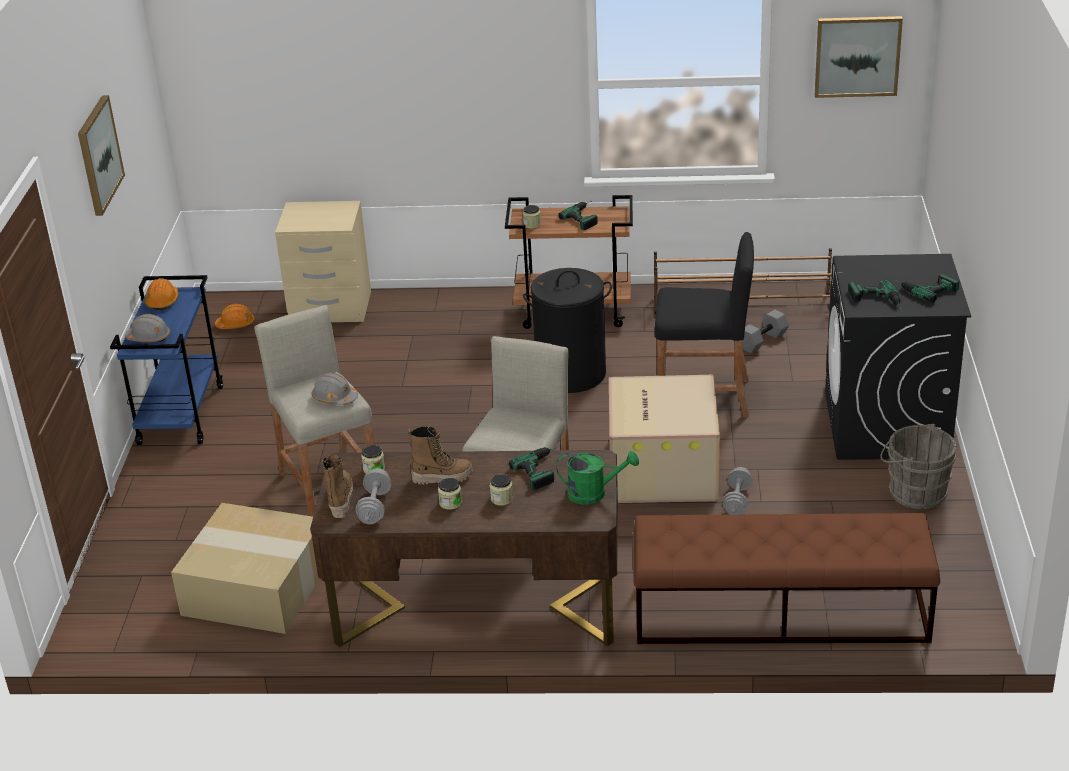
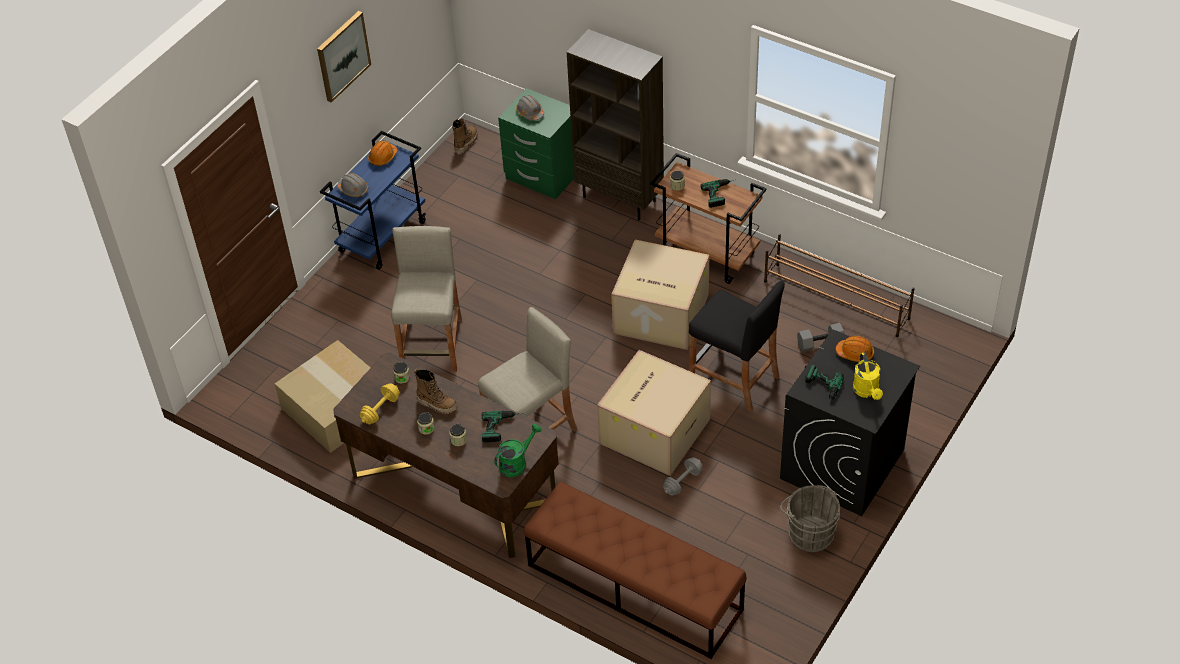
camera: 30 degrees right, 15 degrees up
(236, 324) = (470, 164): orange hard hat -> orange hard hat (855, 353)
(330, 308) = (542, 175): beige nightstand -> green nightstand
(334, 398) = (429, 299): grey hard hat -> grey hard hat (530, 112)
(340, 499) = (365, 393): boot -> boot (465, 143)
(375, 507) = (381, 410): grey dumbbell -> yellow dumbbell
(436, 299) = (620, 198): none -> brown bookcase
(570, 374) = (659, 314): black laundry basket -> cardboard box
(594, 493) = (516, 463): green watering can -> green watering can turned 75 degrees counterclockwise
(857, 56) = (957, 157): picture -> none
(924, 288) = (867, 391): power drill -> yellow watering can

